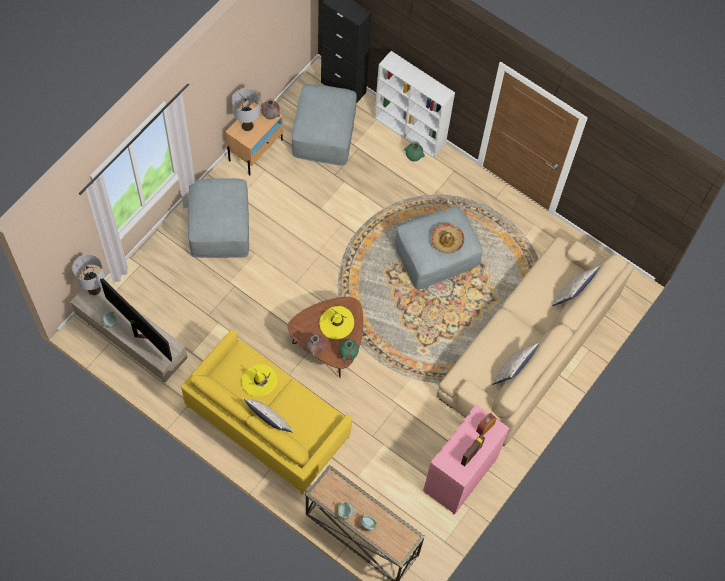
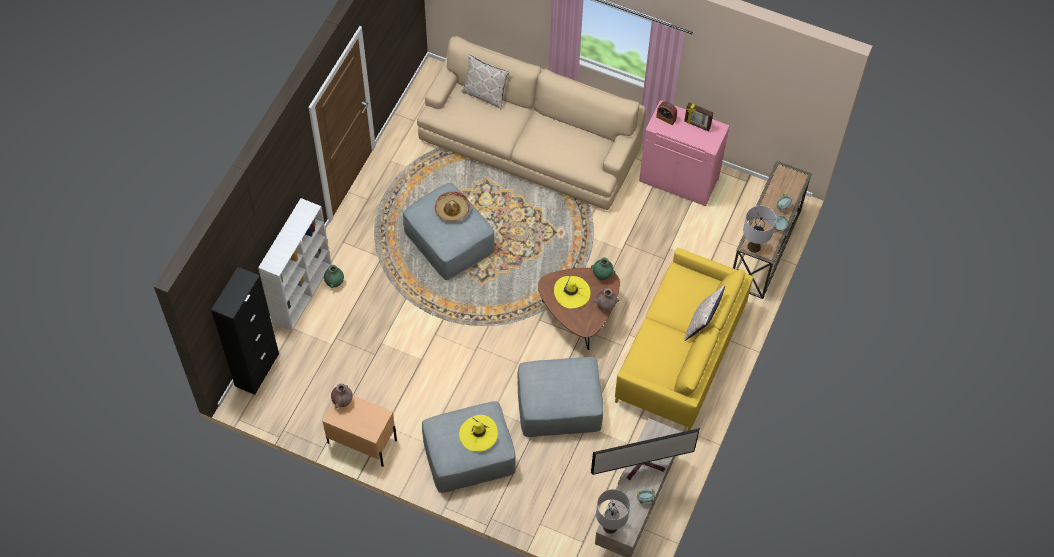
camera: 100 degrees left, 5 degrees down
(139, 331) = (645, 467): television -> television turned 135 degrees counterclockwise
(247, 126) = (362, 422): grey table lamp -> grey table lamp (754, 246)
(259, 381) = (660, 343): yellow hat -> yellow hat (478, 434)
(324, 132) = (322, 377): grey ottoman -> grey ottoman (559, 405)
(512, 372) = (581, 131): pillow -> none

